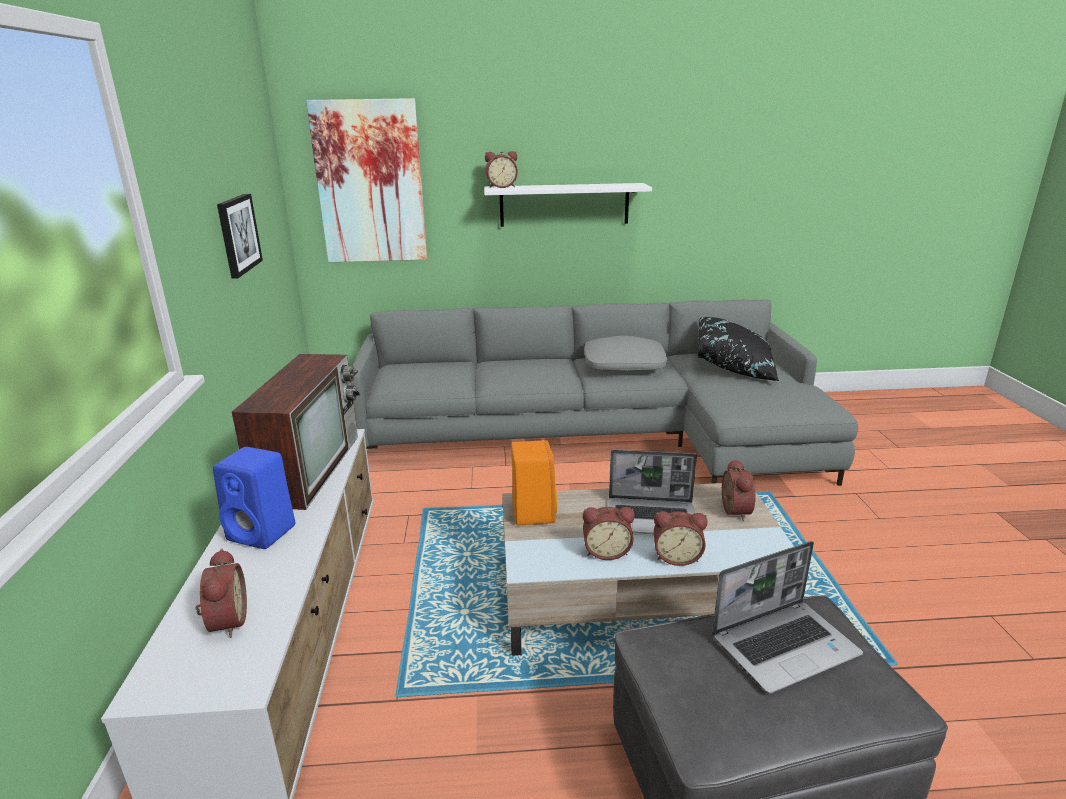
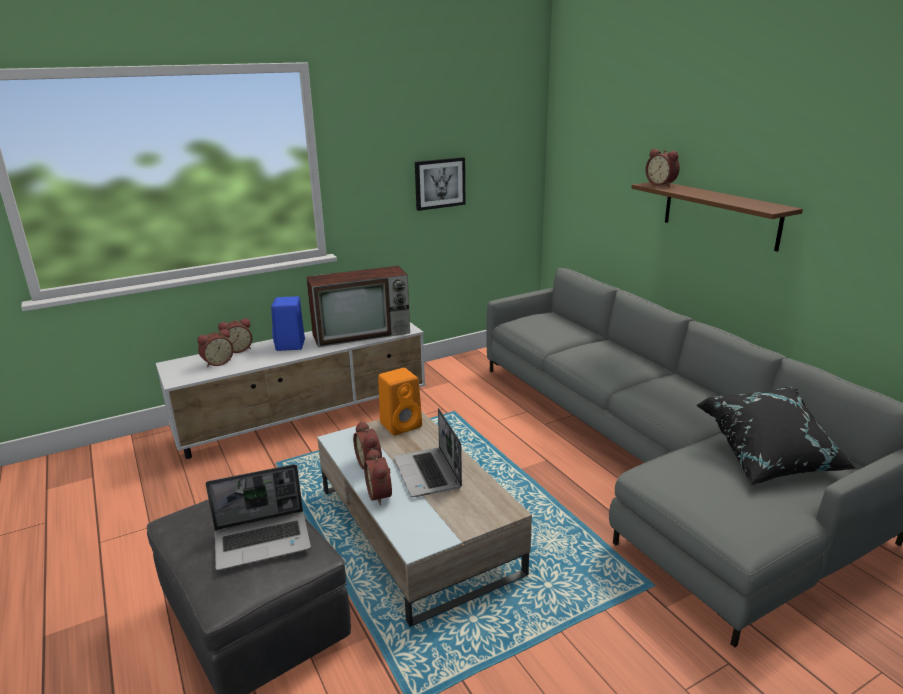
camera: 65 degrees right, 0 degrees up
(370, 183) = (588, 162): picture -> none
(564, 205) = (720, 214): white shelf -> brown shelf
(624, 364) = (681, 394): grey pillow -> none
(732, 511) = (468, 511): alarm clock -> alarm clock (238, 349)
(785, 645) = (263, 540): laptop -> laptop turned 60 degrees counterclockwise

